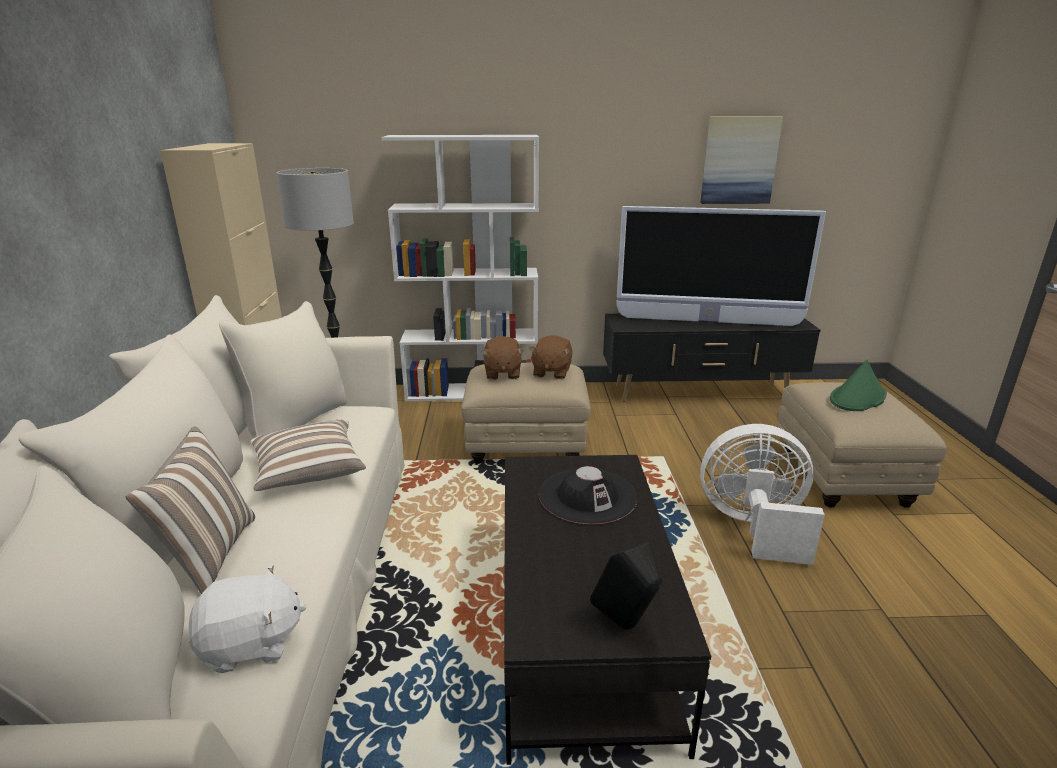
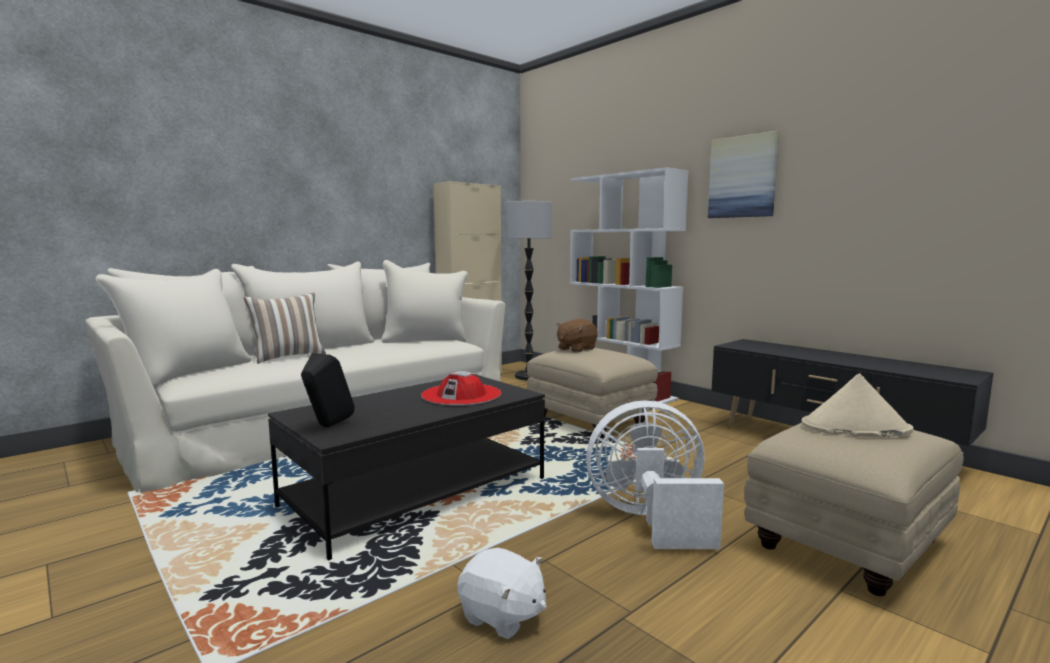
camera: 50 degrees right, 15 degrees down
(251, 644) = (232, 375): white plush toy -> white plush toy (502, 616)
(308, 471) = (380, 350): pillow -> none
(551, 372) = (609, 355): brown plush toy -> none
(587, 495) = (461, 395): black hat -> red hat
(708, 321) = (835, 357): television -> none
(739, 160) = (895, 178): picture -> picture (742, 177)
(754, 527) = (650, 520): white fan -> white fan turned 60 degrees counterclockwise
(857, 398) = (855, 428): green hat -> beige hat

